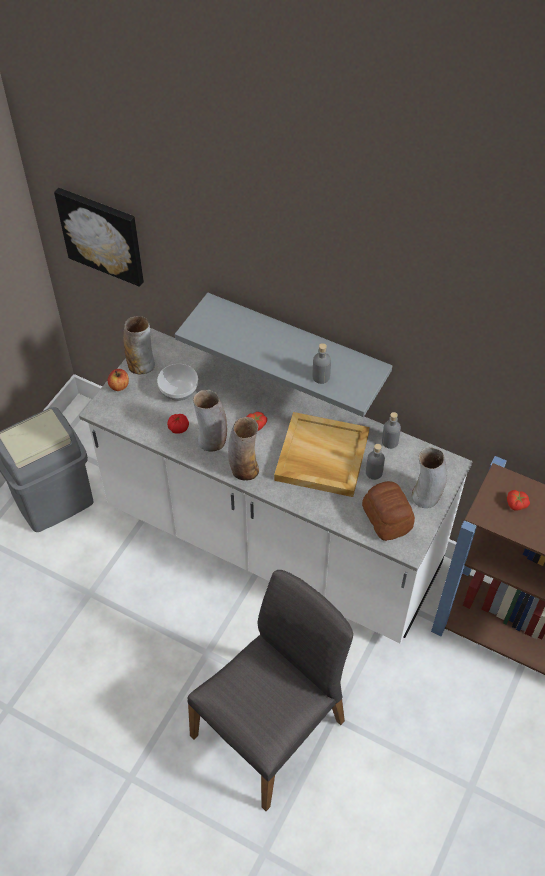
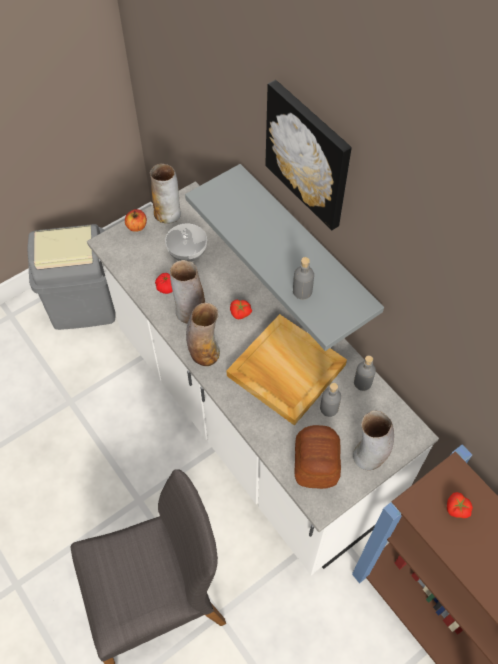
camera: 25 degrees right, 5 degrees up
(102, 235) = (166, 73): picture -> picture (309, 154)

